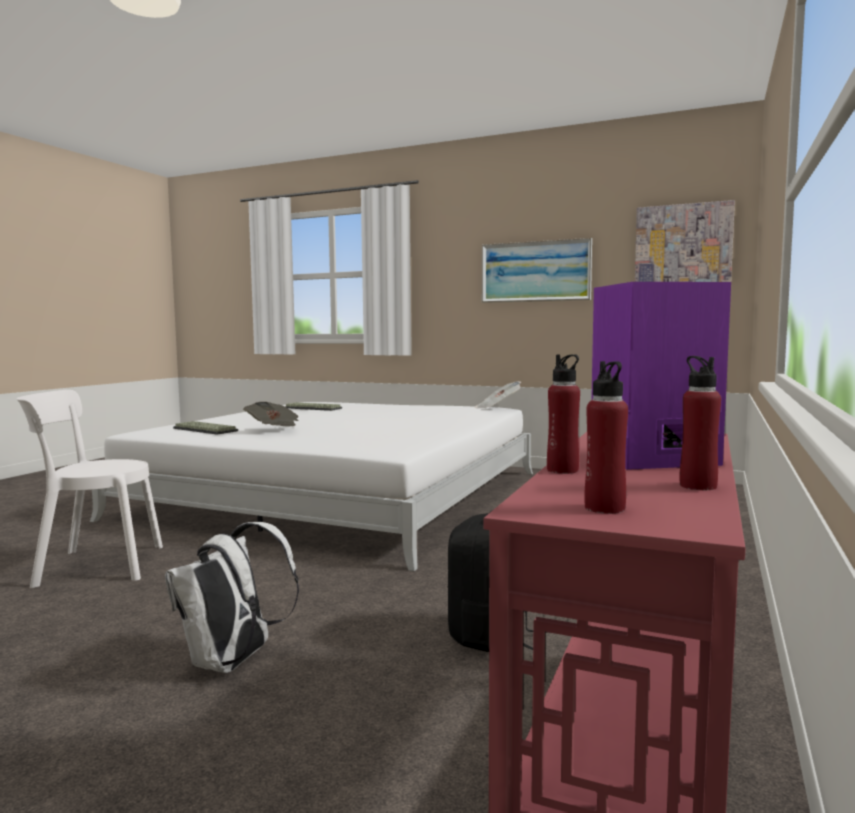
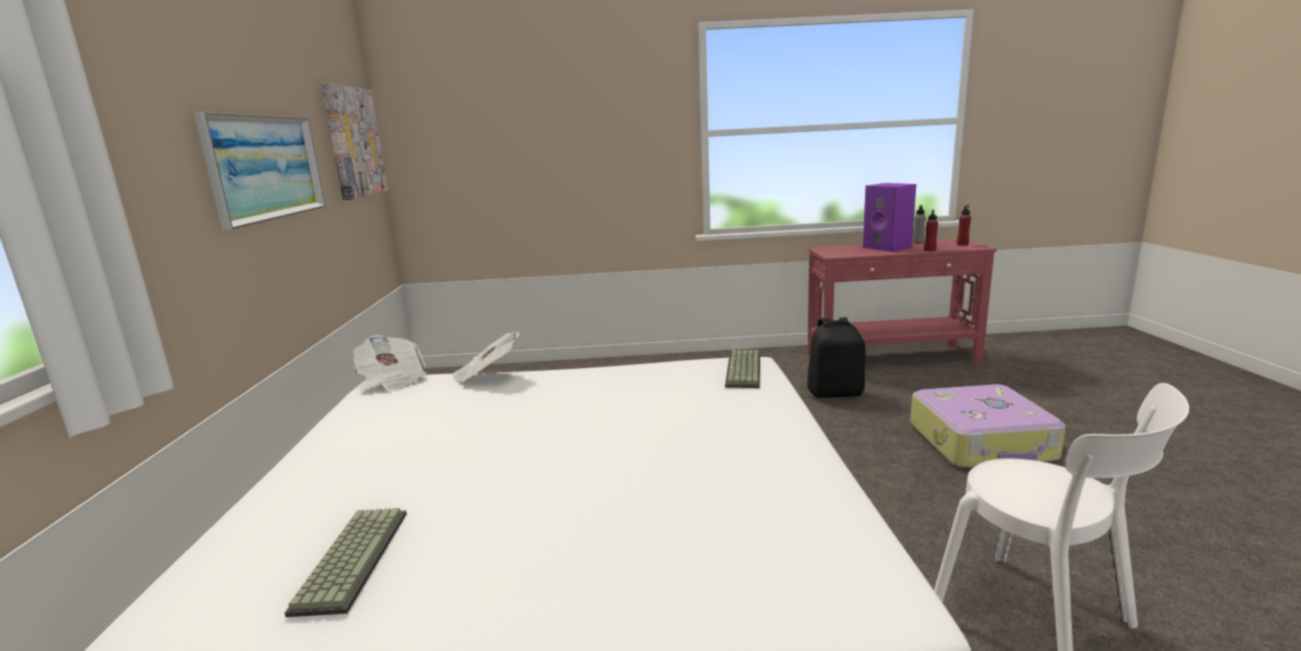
camera: 115 degrees left, 10 degrees up
(203, 430) = (768, 537): keyboard -> keyboard (745, 370)
(233, 662) = (982, 442): white backpack -> suitcase
(274, 430) = (709, 460): newspaper -> newspaper (487, 374)
(697, 486) = (918, 243): red bottle -> grey bottle

